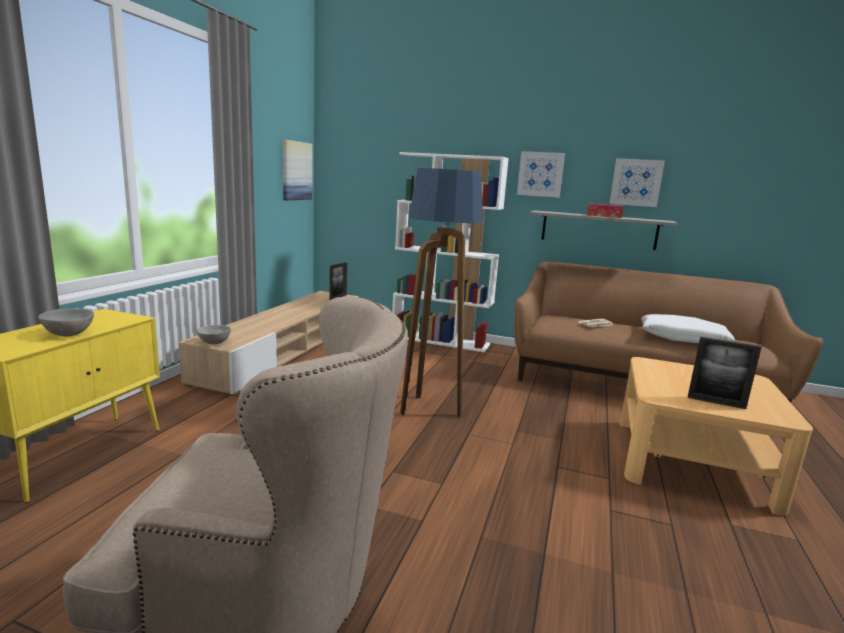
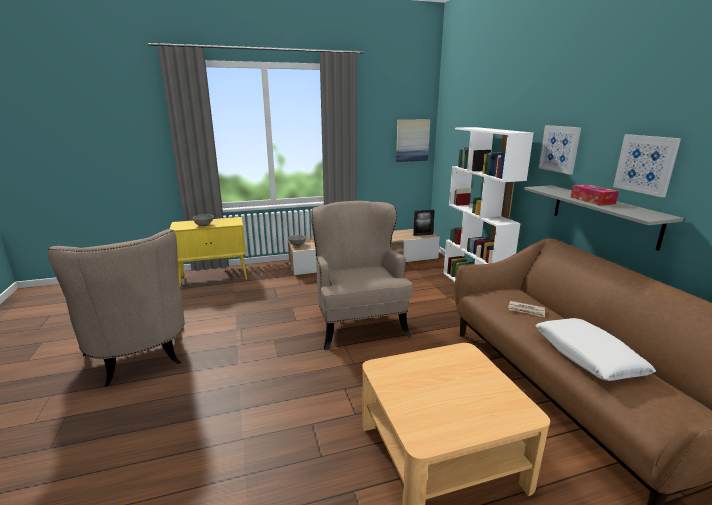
camera: 55 degrees right, 5 degrees up
(432, 410) = (358, 324): floor lamp -> beige armchair
(716, 402) = (410, 396): picture frame -> none

